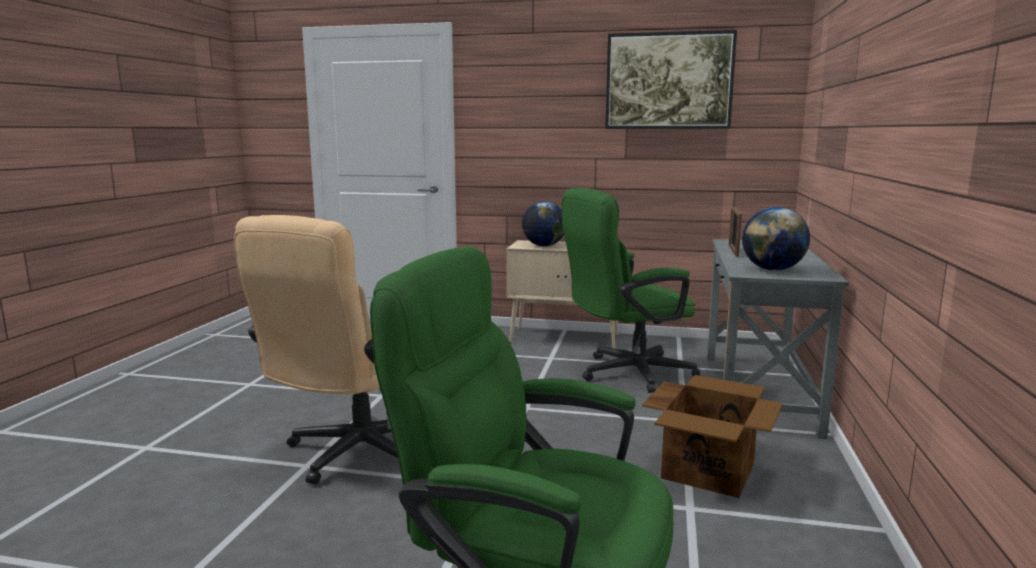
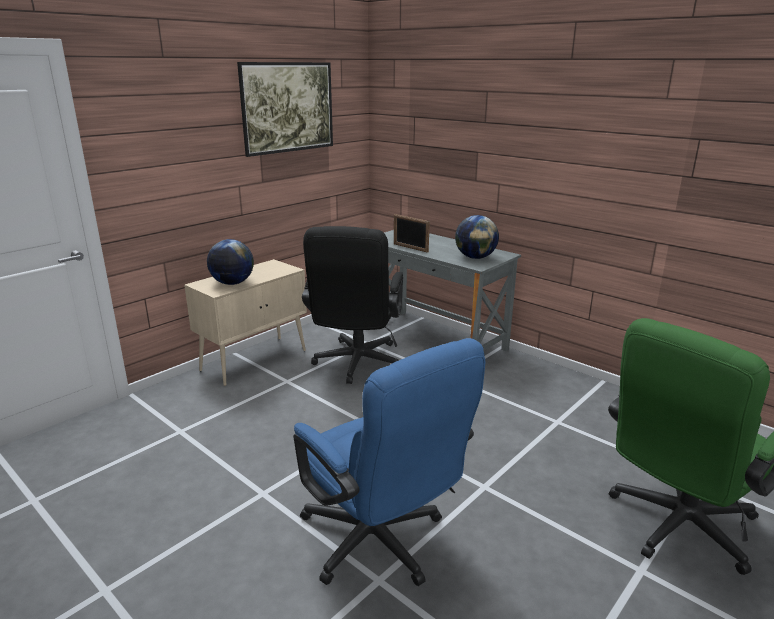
camera: 60 degrees left, 10 degrees up
(352, 455) = (380, 545): beige office chair -> blue office chair
(626, 373) = (356, 365): green office chair -> black office chair
(709, 471) = (519, 397): cardboard box -> none

